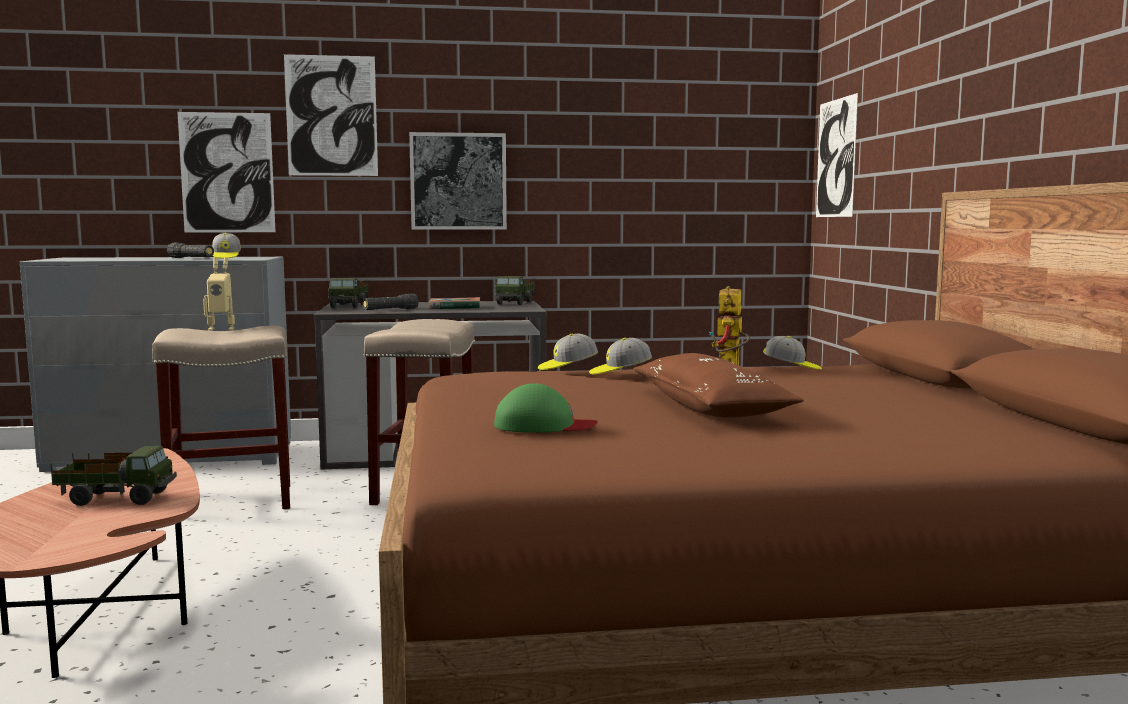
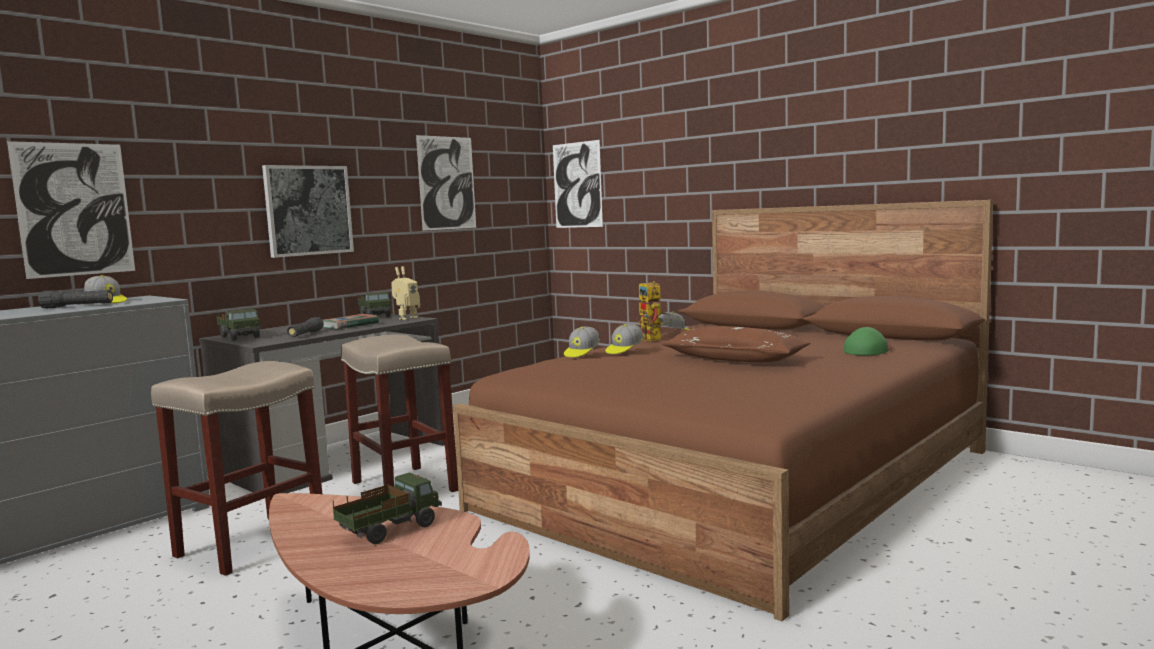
camera: 40 degrees left, 0 degrees up
(222, 329) = (224, 372): toy robot -> toy robot (406, 318)
(331, 116) = (186, 148): picture -> picture (447, 183)
(543, 425) = (709, 385): green cap -> green cap (869, 350)

